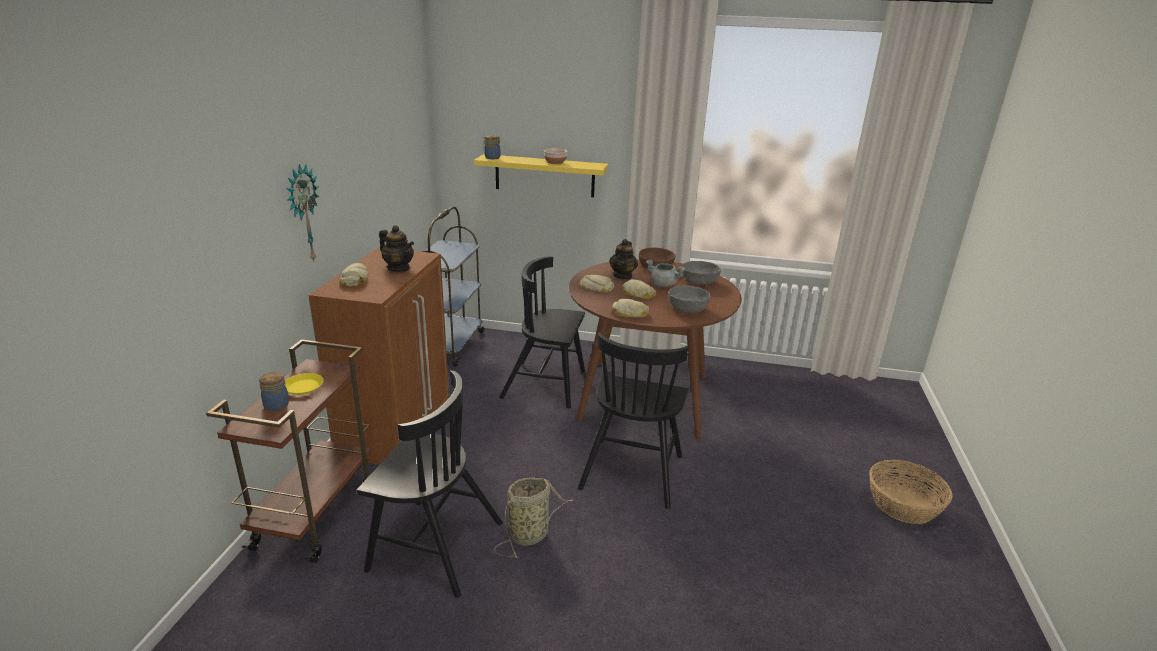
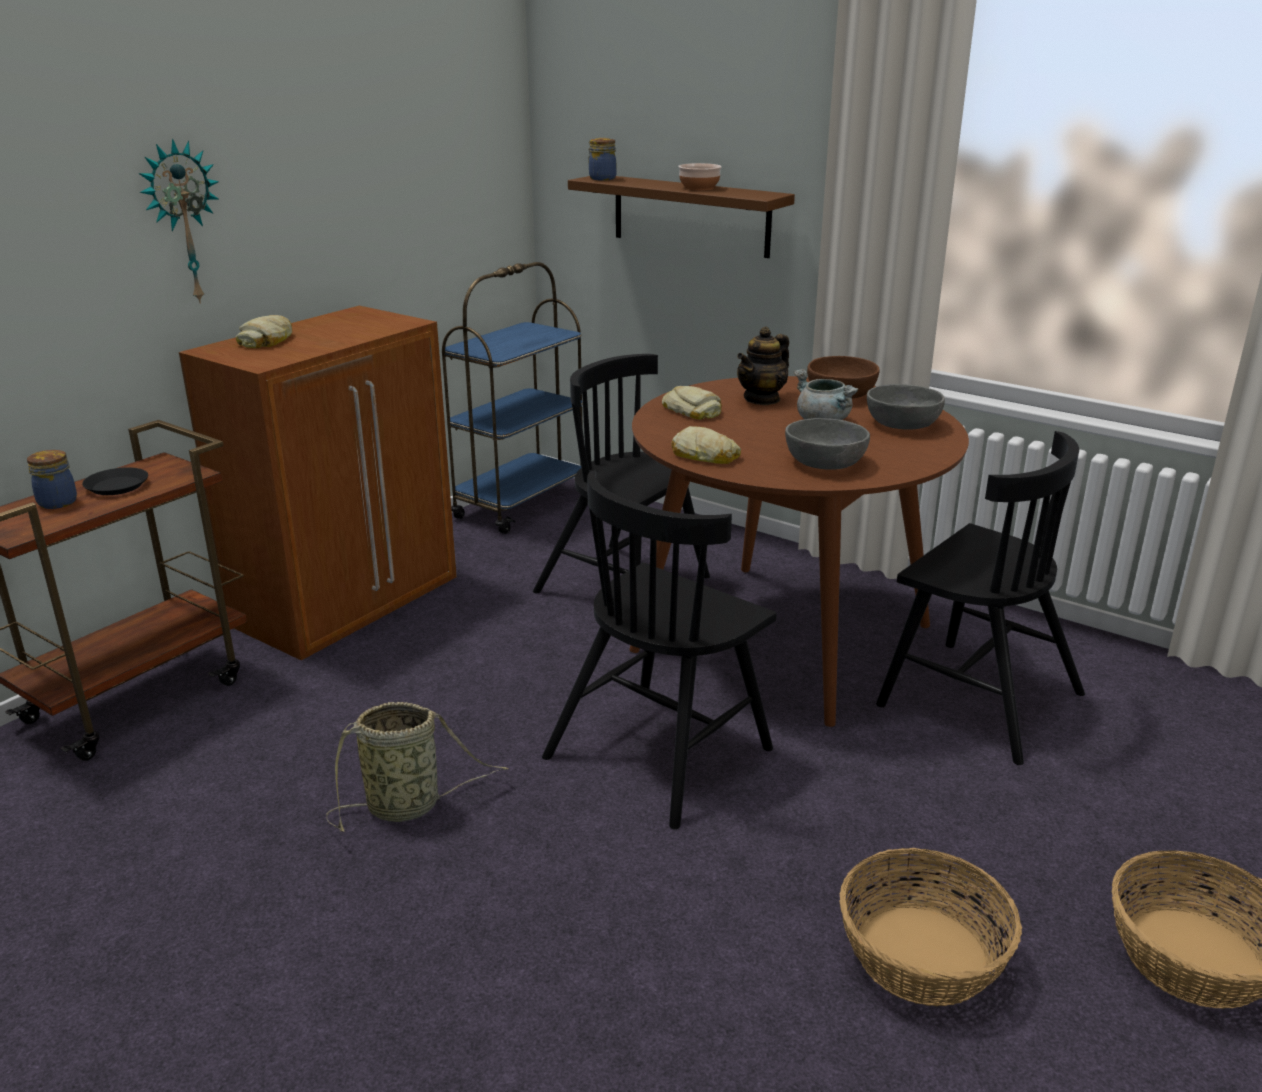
camera: 25 degrees right, 0 degrees up
(304, 387) = (117, 486): yellow plate -> black plate
(399, 268) = (347, 333): teapot -> none
(429, 543) = (251, 777): black chair -> black chair (969, 695)
(544, 175) = (690, 215): yellow shelf -> brown shelf
(638, 294) = (756, 429): bread -> none
(810, 535) = (920, 954): none -> basket

